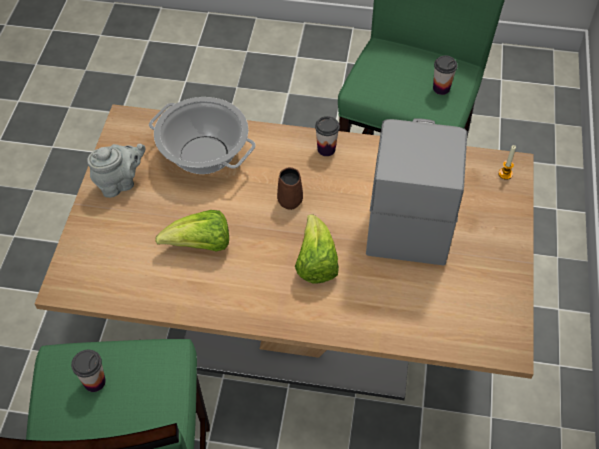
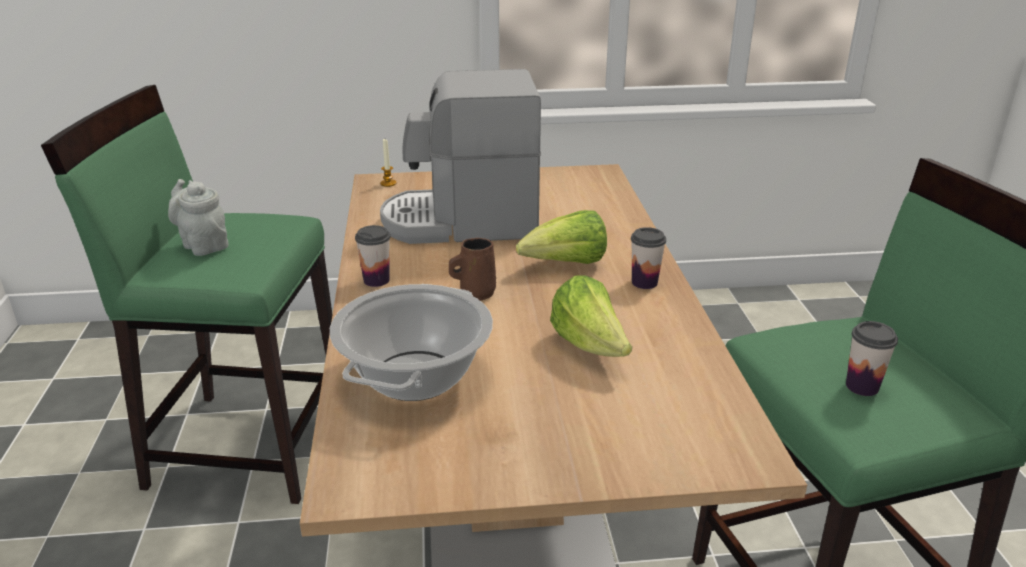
camera: 105 degrees left, 25 degrees down
(120, 183) = (509, 453): grey teapot -> grey teapot (203, 245)
(441, 88) = (250, 223): cup -> cup (644, 282)

